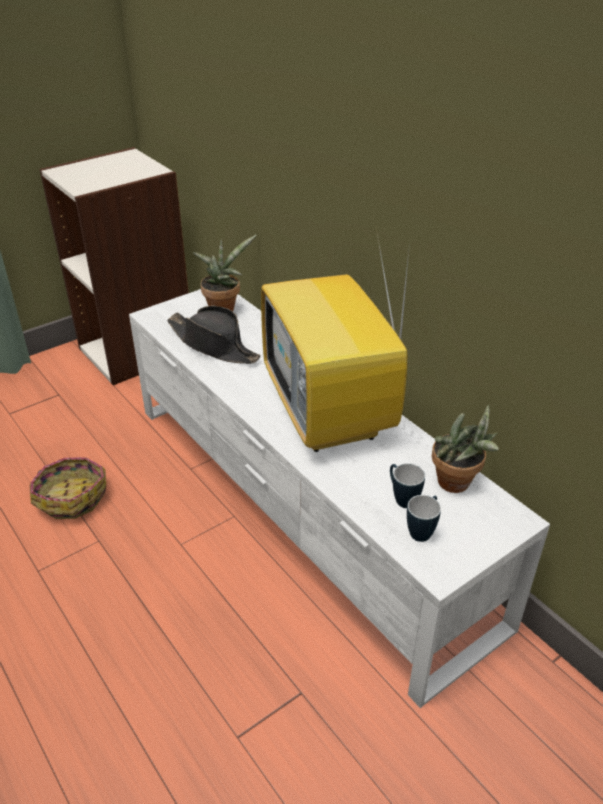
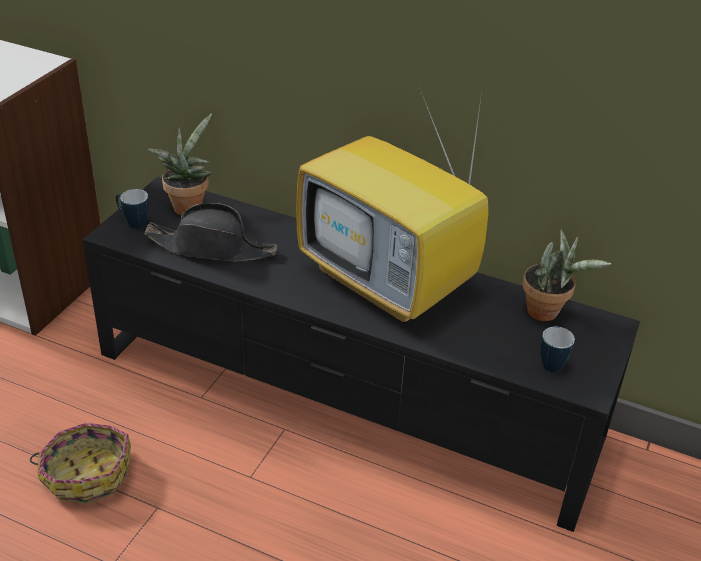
camera: 30 degrees left, 0 degrees up
(303, 507) = (347, 395): white tv stand -> black tv stand
(401, 498) = (512, 340): mug -> mug (133, 223)

